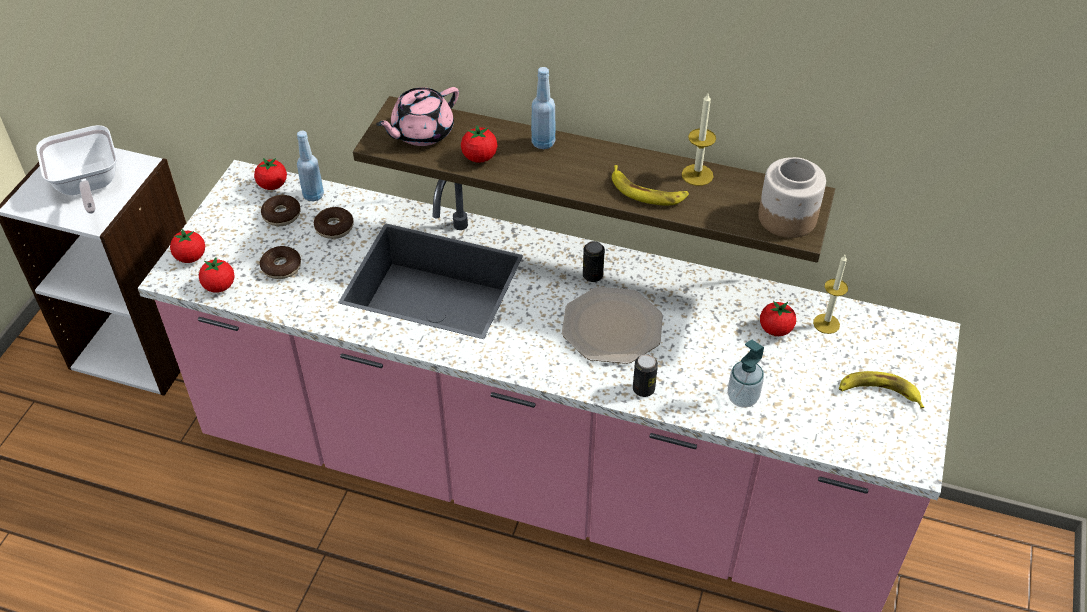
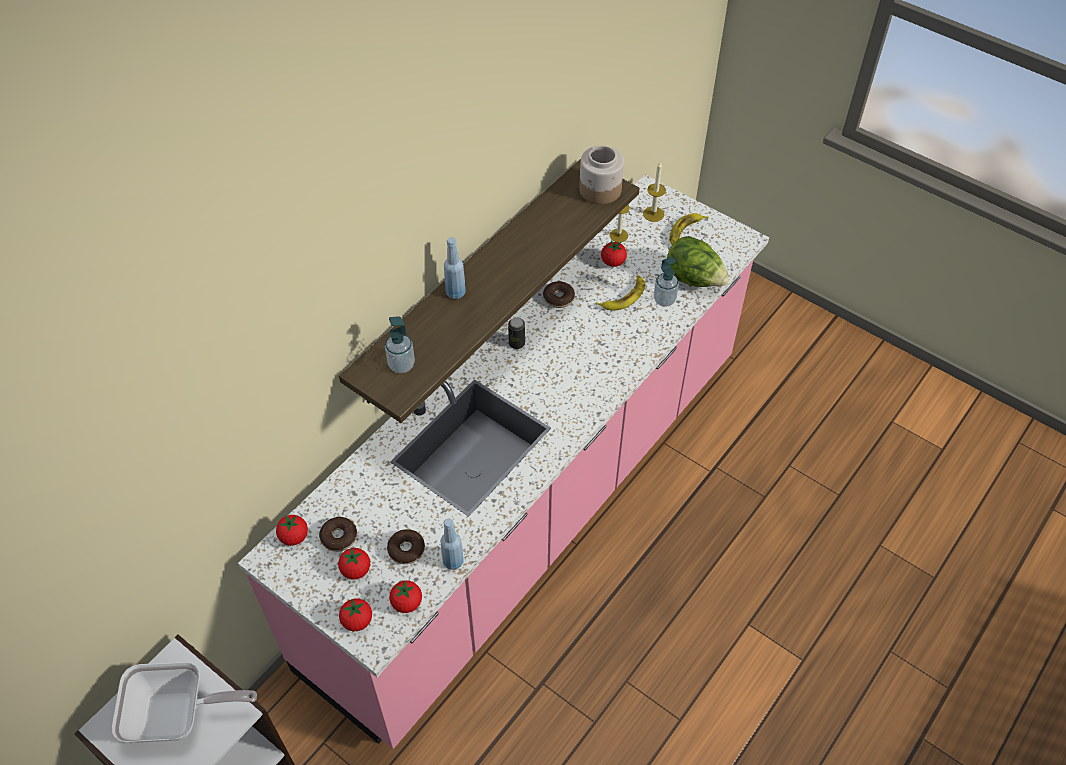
camera: 70 degrees left, 5 degrees up
(313, 195) = (326, 507): blue bottle -> blue bottle (453, 561)
(334, 227) = (376, 500): donut -> donut (558, 298)
(421, 132) = (401, 365): pink teapot -> soap dispenser
(479, 157) = (452, 335): tomato -> tomato (356, 570)
(611, 326) = (571, 348): plate -> none
(643, 389) = (637, 349): can -> none
(647, 192) = (540, 251): banana -> banana (624, 296)
(697, 175) = (535, 219): candle -> candle (653, 214)
(799, 421) = (694, 279): none -> lettuce

